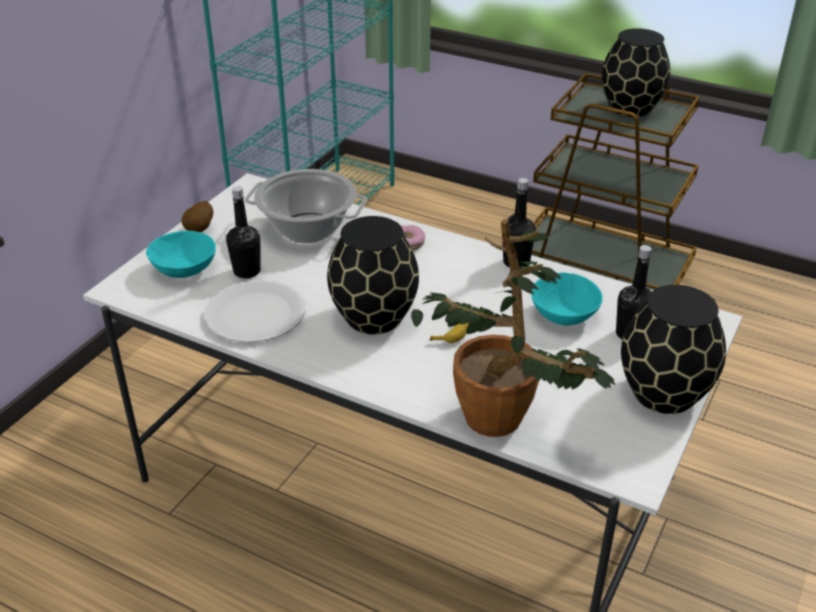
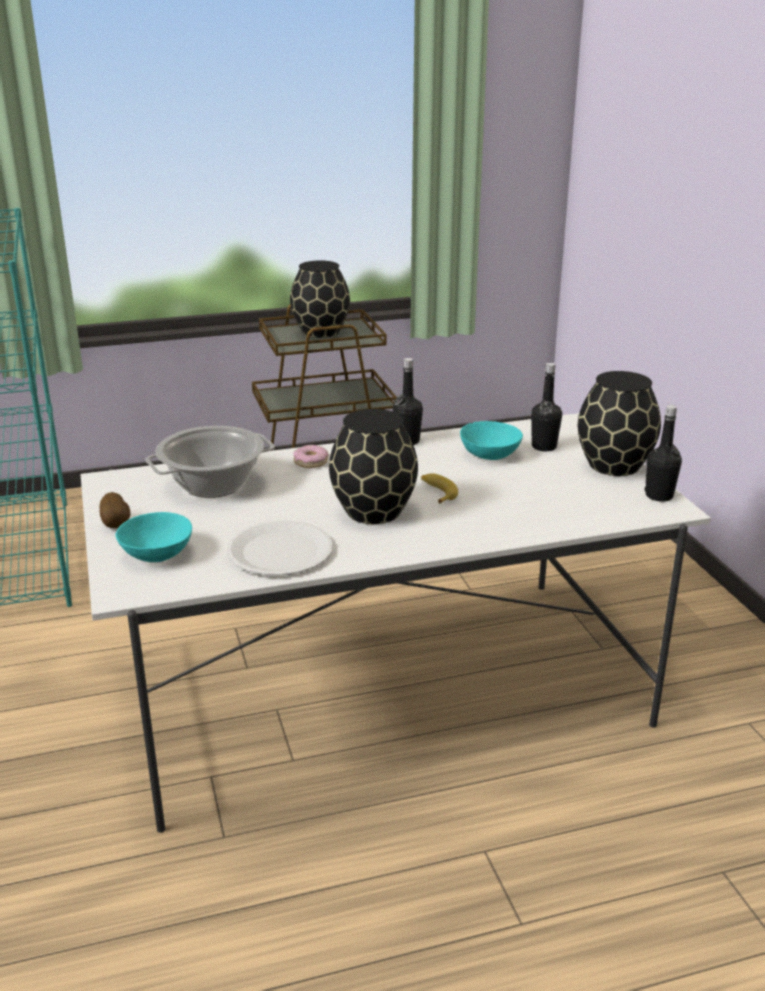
camera: 45 degrees left, 10 degrees down
(247, 271) = (217, 531): black bottle -> black bottle (659, 496)
(503, 426) = (565, 524): potted plant -> none

